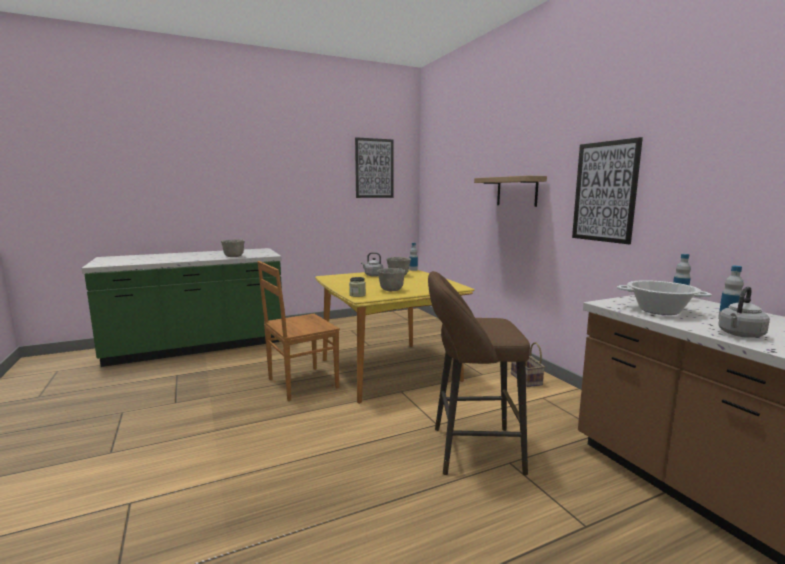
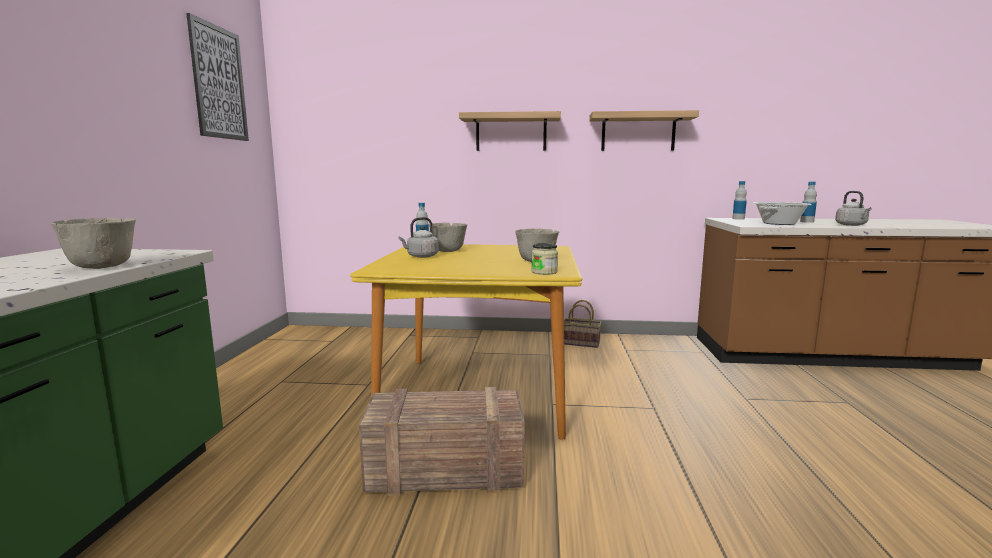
camera: 60 degrees left, 0 degrees up
(300, 384) = (443, 471): brown chair -> crate
(470, 450) = (717, 407): brown stool -> none
(605, 192) = (638, 132): picture -> shelf

